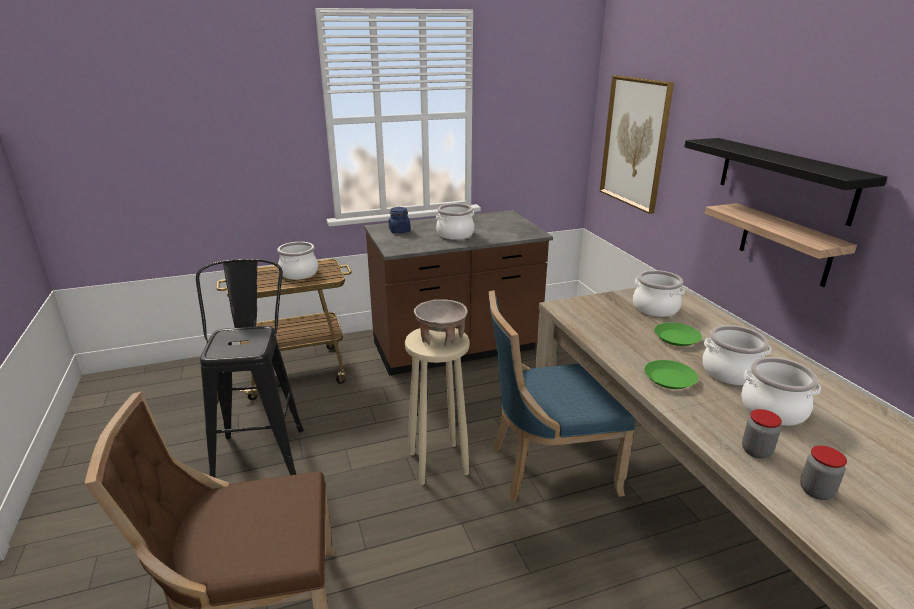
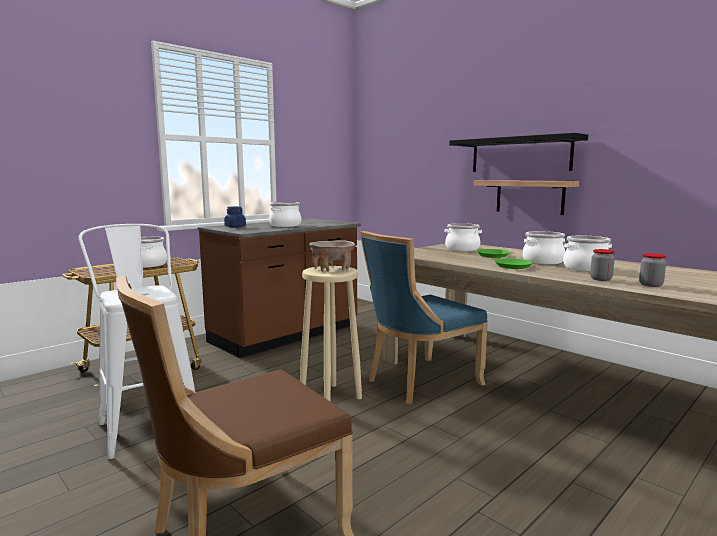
camera: 25 degrees left, 15 degrees down
(262, 448) = (148, 423): black stool -> white stool
(635, 142) = (396, 162): picture -> none

